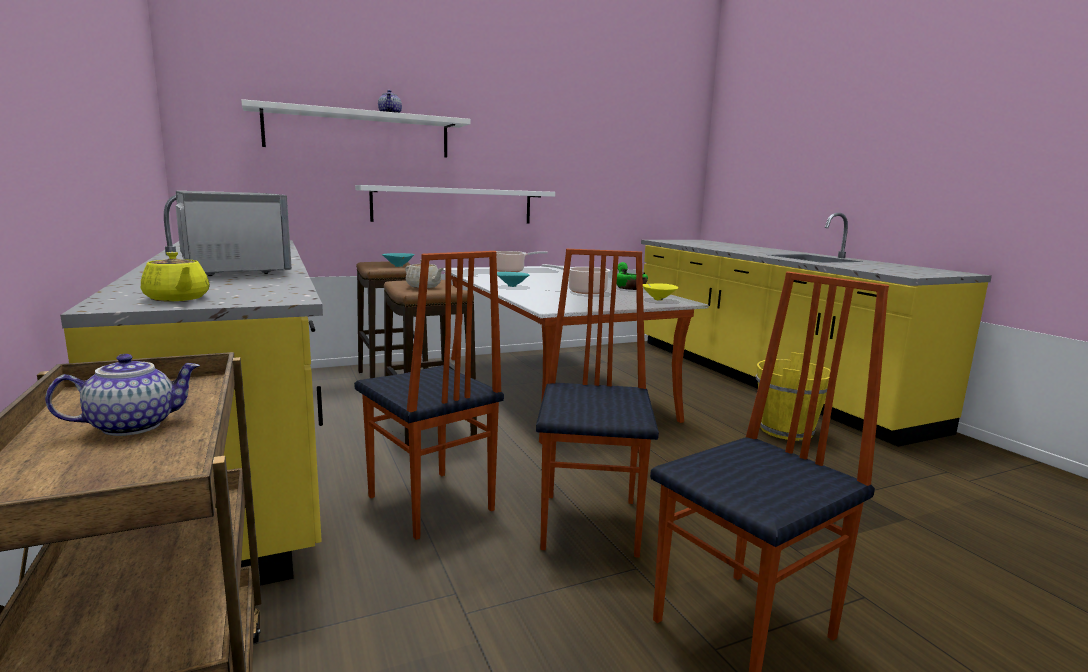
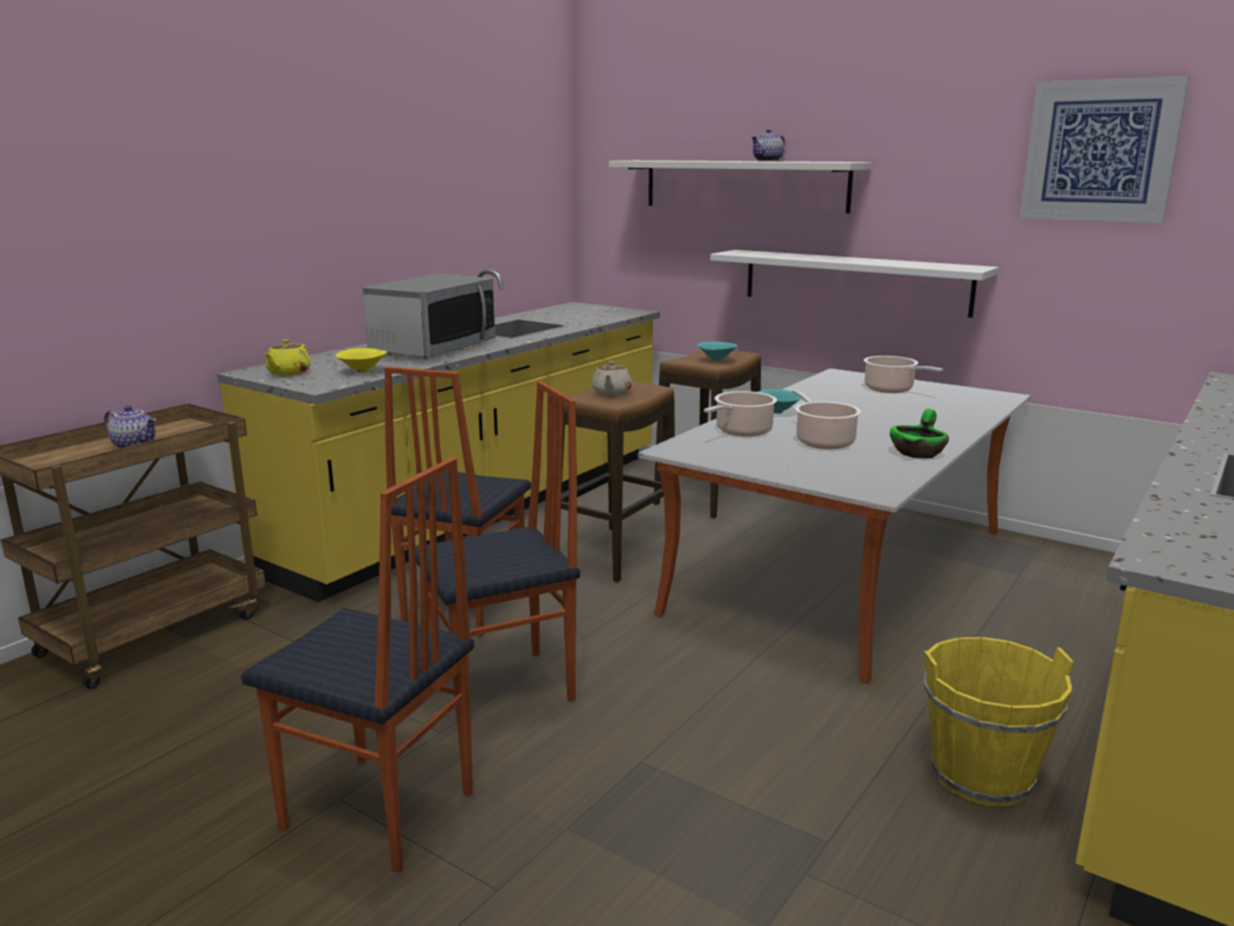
camera: 60 degrees right, 5 degrees up
(538, 295) = (741, 431): none -> cooking pot
(584, 125) = (1100, 151): none -> picture
(657, 299) = (858, 478): yellow bowl -> yellow bowl (364, 371)

